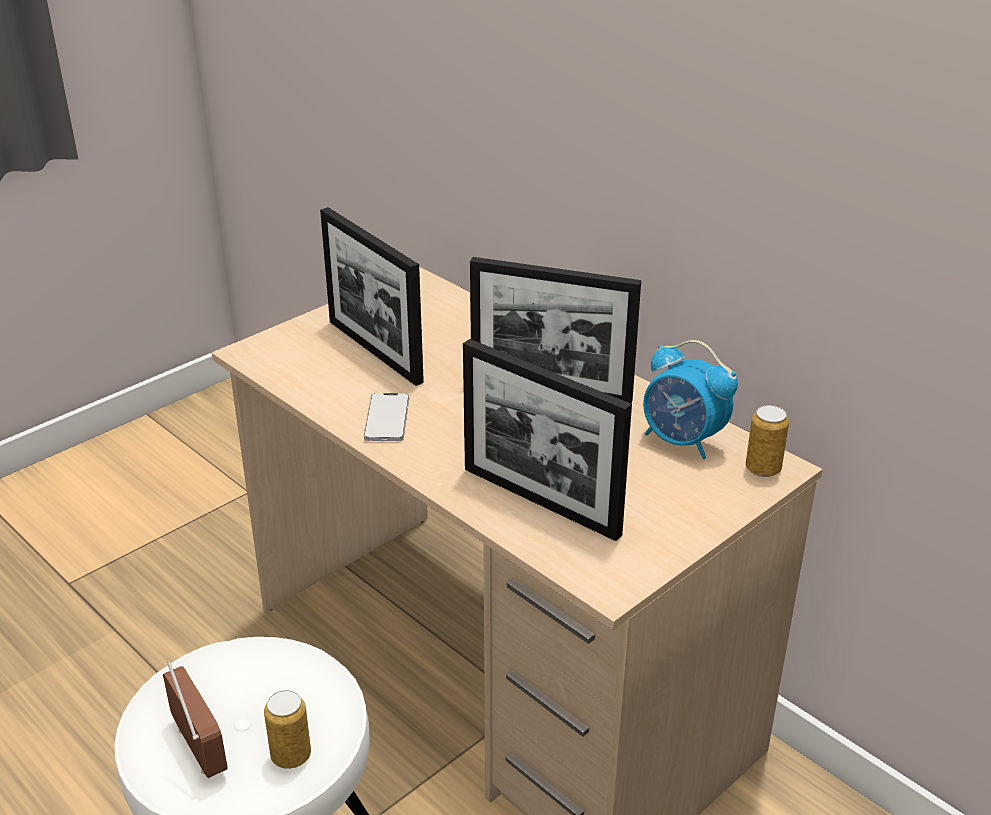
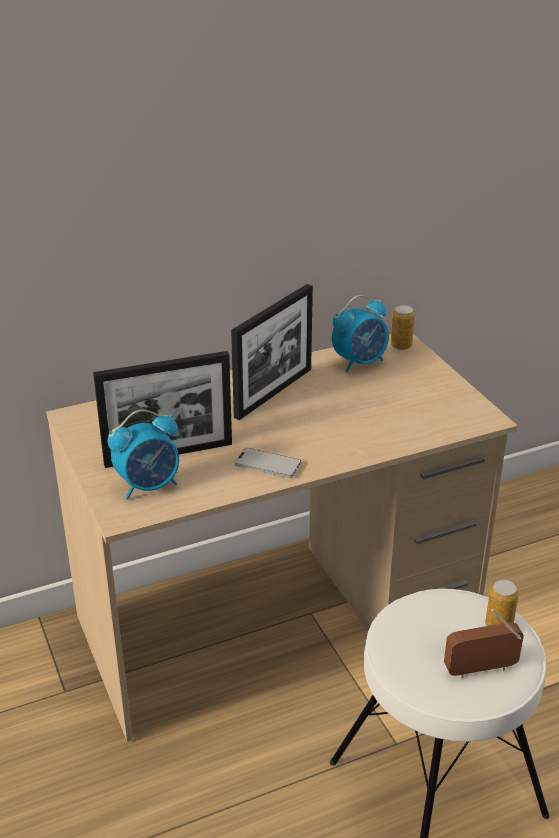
camera: 70 degrees left, 0 degrees up
(308, 354) = (149, 486): none -> alarm clock
(540, 501) = (397, 423): picture frame -> none

